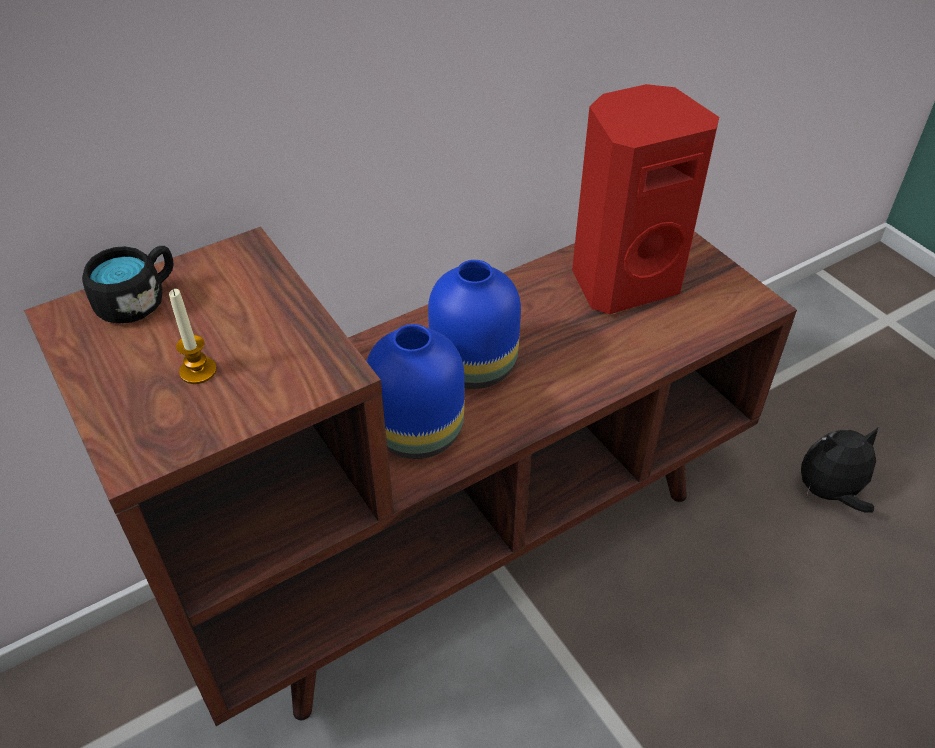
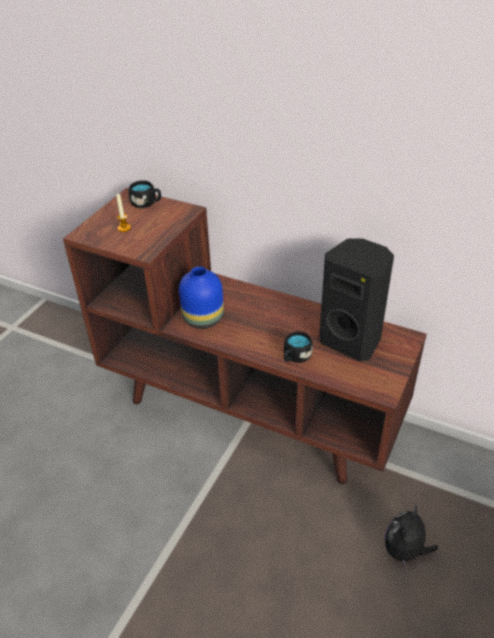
camera: 60 degrees right, 5 degrees down
(474, 364) = (253, 318): blue vase -> none
(615, 358) = (295, 357): none -> black mug
(623, 280) = (352, 340): red speaker -> black speaker
(829, 493) = (404, 551): plush toy -> plush toy turned 105 degrees counterclockwise

